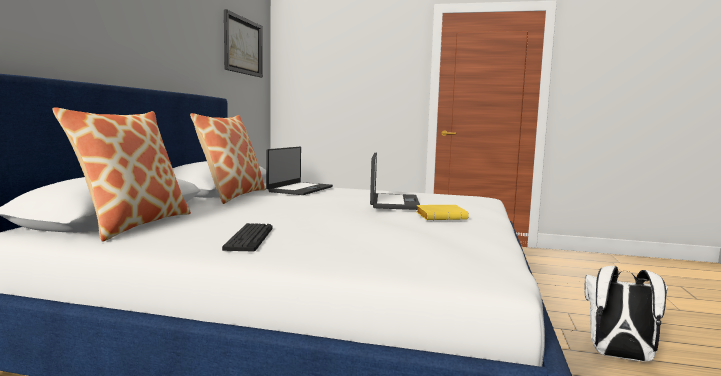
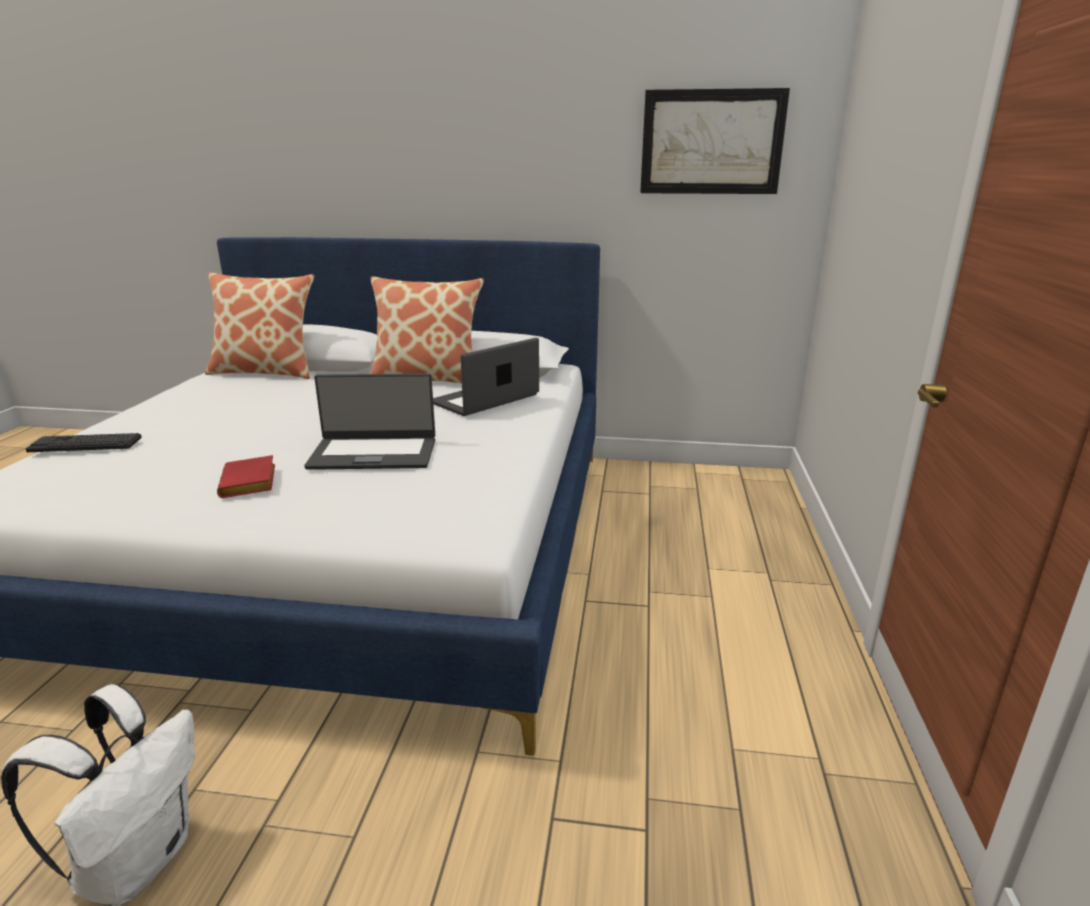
camera: 85 degrees right, 15 degrees up
(249, 238) = (184, 406): keyboard -> keyboard (85, 444)
(299, 189) = (486, 399): laptop -> laptop turned 120 degrees clockwise
(442, 217) = (251, 483): yellow book -> red book

